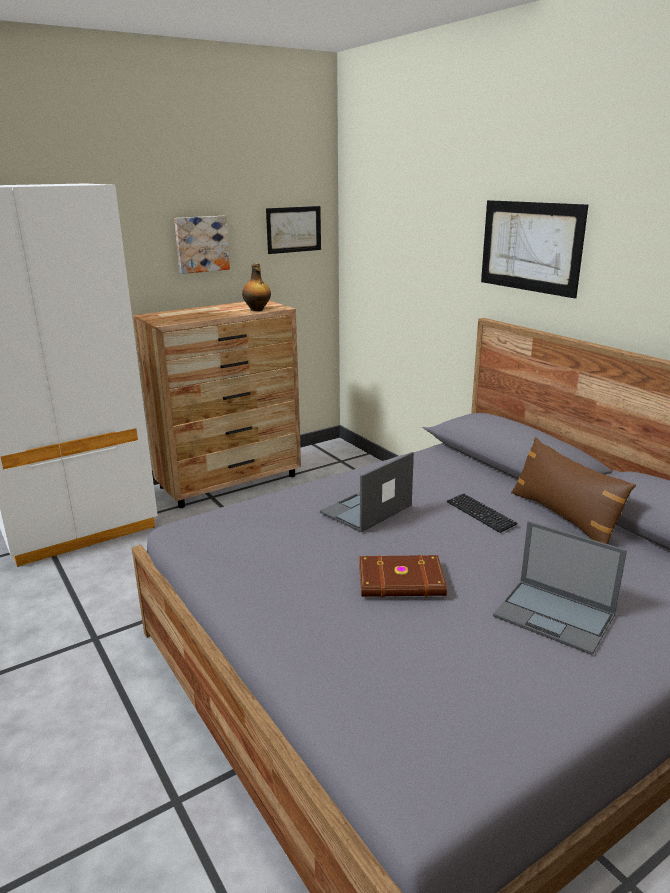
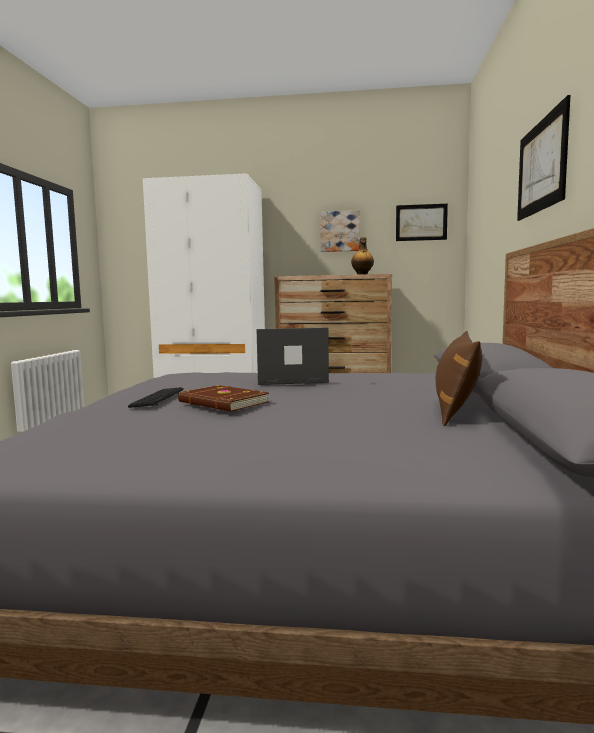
camera: 40 degrees right, 15 degrees down
(480, 514) = (378, 395): keyboard -> keyboard (157, 399)
(555, 616) = (283, 436): laptop -> none

